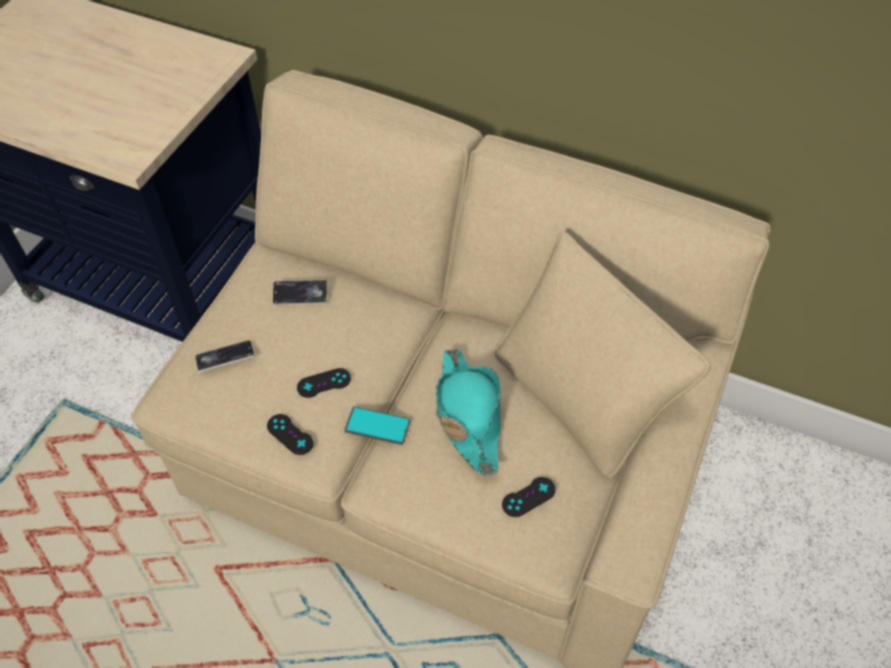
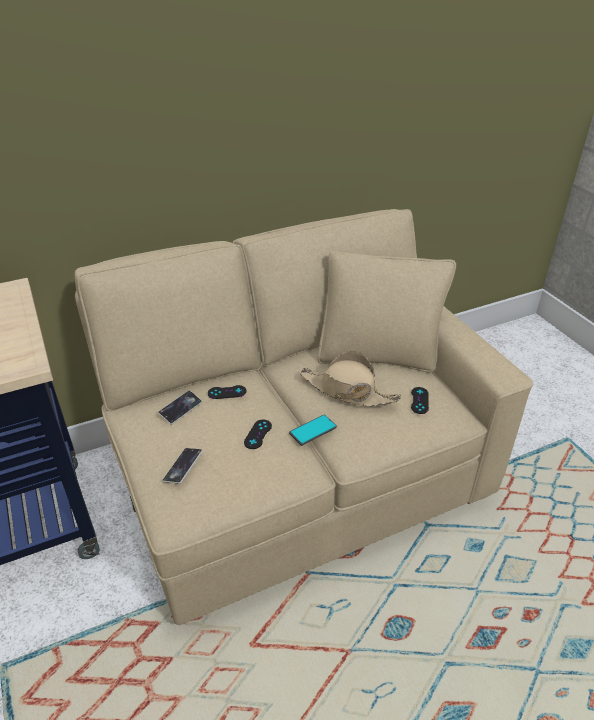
camera: 50 degrees left, 15 degrees down
(290, 434) = (276, 470): black game controller -> black game controller (227, 392)
(468, 415) = (347, 391): turquoise hat -> beige hat

